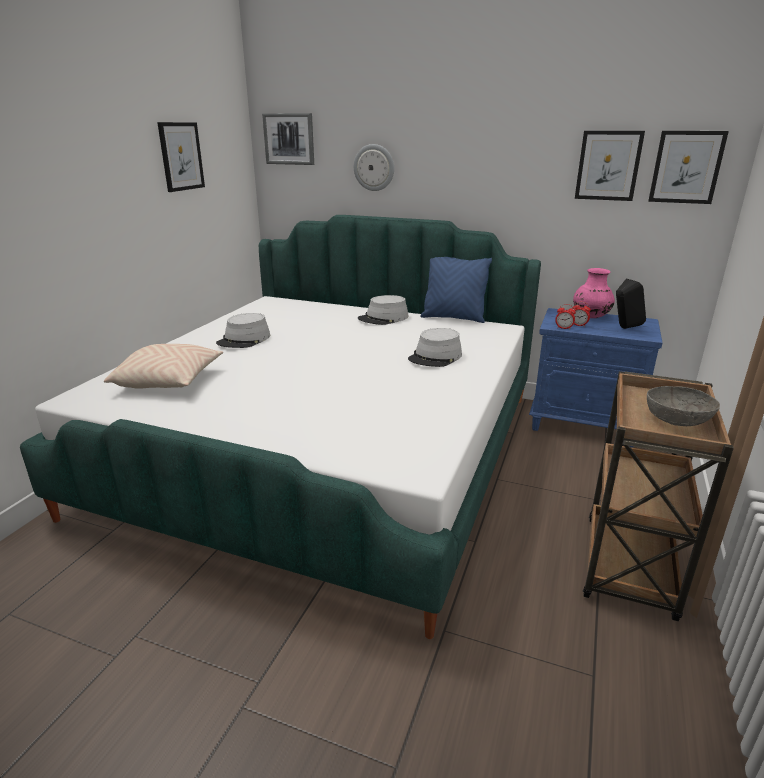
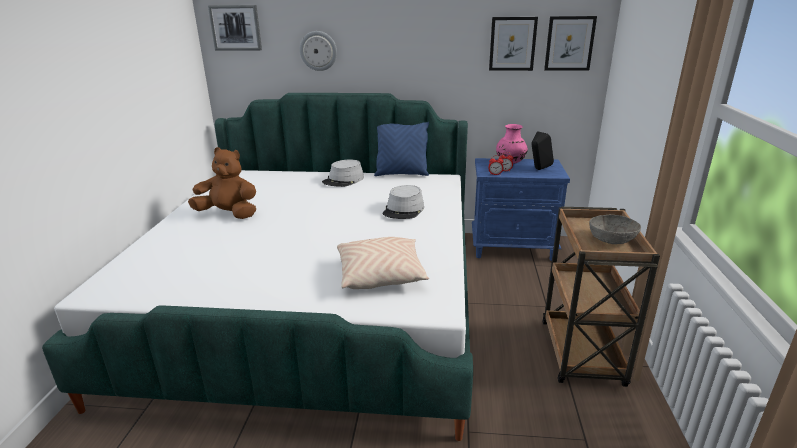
camera: 15 degrees left, 0 degrees up
(169, 381) = (178, 262): beige pillow -> beige pillow (381, 275)
(181, 156) = (144, 51): picture -> none
(244, 340) = (229, 214): grey hat -> brown plush toy

